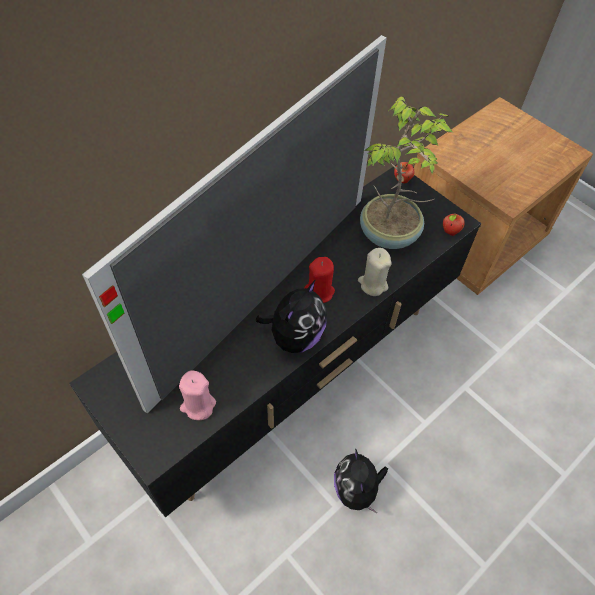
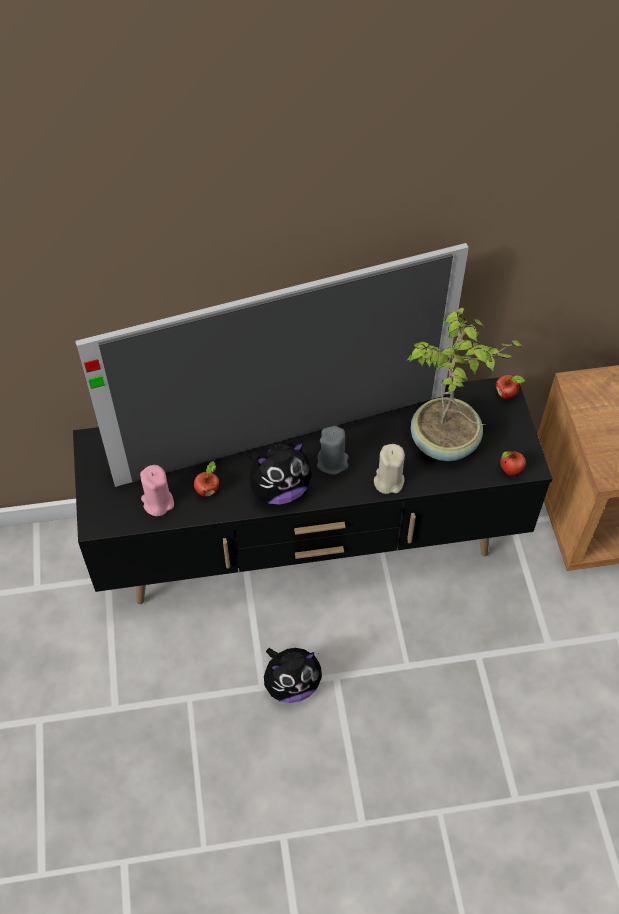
camera: 35 degrees right, 0 degrees up
(235, 370) = (207, 490): none -> apple
(319, 292) = (332, 462): red candle -> grey candle
(356, 490) = (292, 684): plush toy -> plush toy turned 135 degrees counterclockwise

